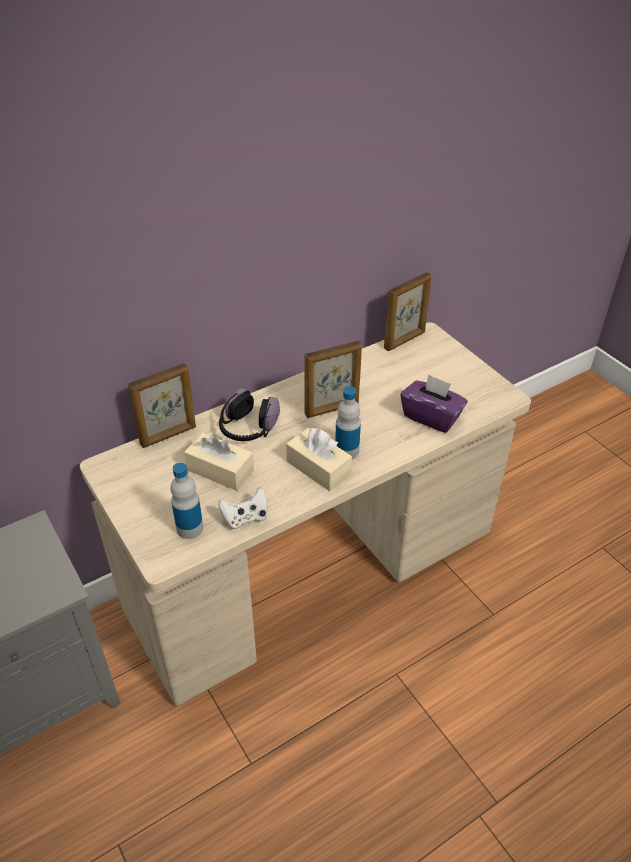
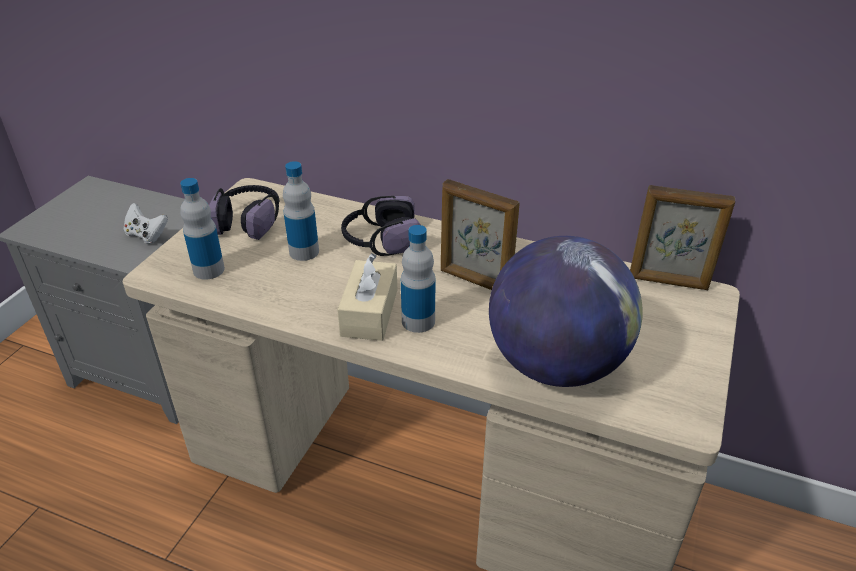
camera: 55 degrees right, 5 degrees down
(148, 484) = (248, 221): none -> headphones
(169, 436) = (323, 203): picture frame -> none
(220, 470) = (304, 252): beige tissue box -> bottle
(245, 518) = (249, 297): white game controller -> white game controller (147, 235)
(431, 417) = (556, 364): purple tissue box -> globe

